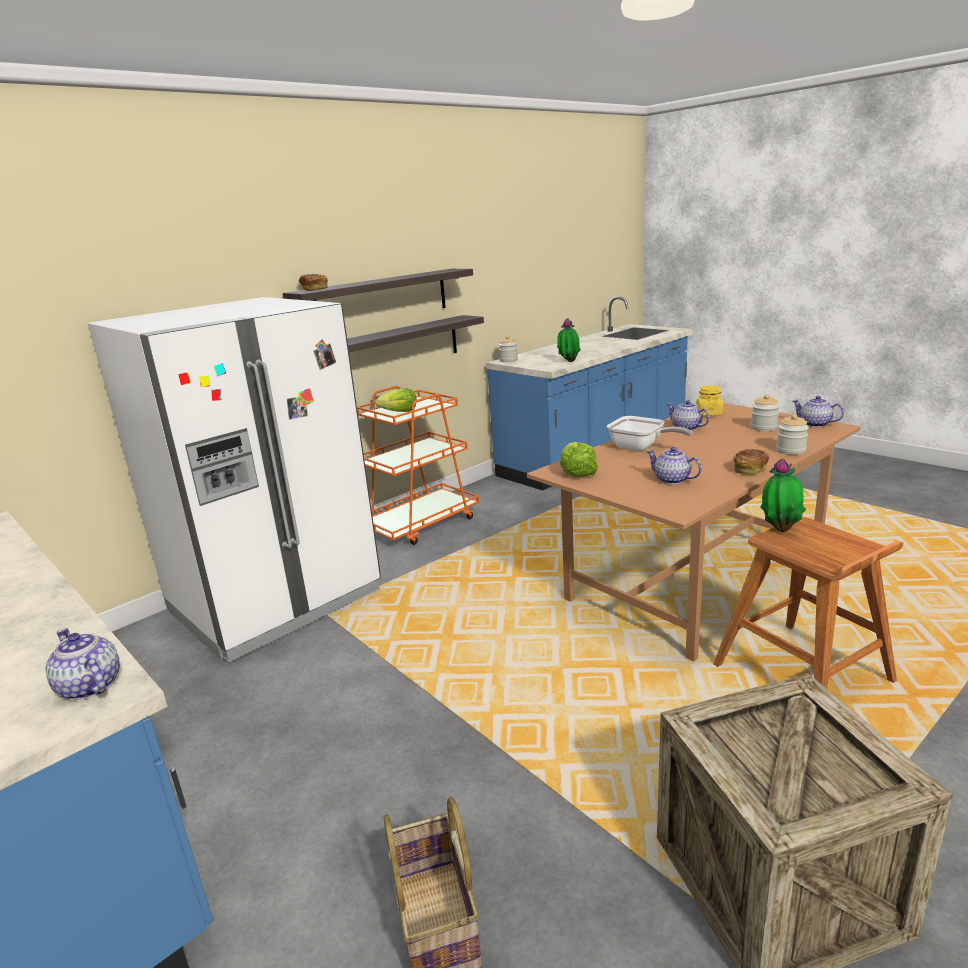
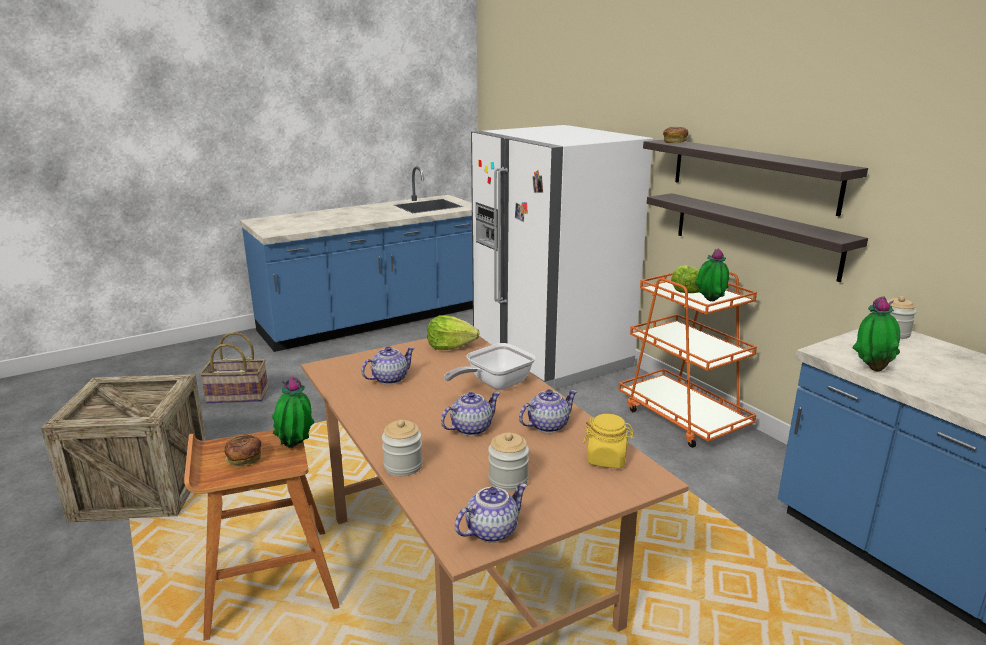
camera: 100 degrees right, 0 degrees up
(89, 687) = (281, 231): teapot -> teapot (470, 428)
(430, 404) = (709, 302): none -> potted plant
(750, 470) = (372, 421): bread -> bread (244, 459)

